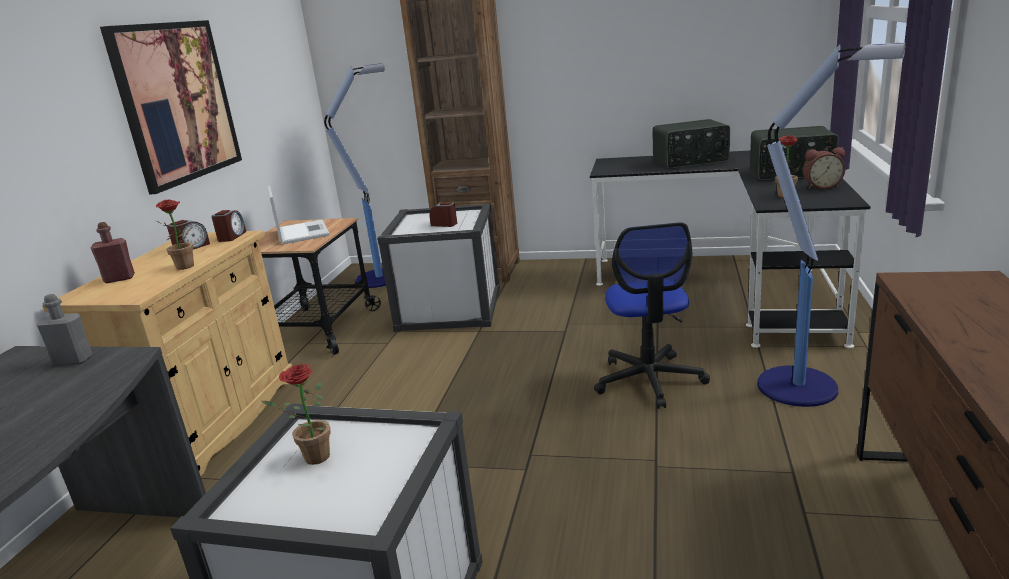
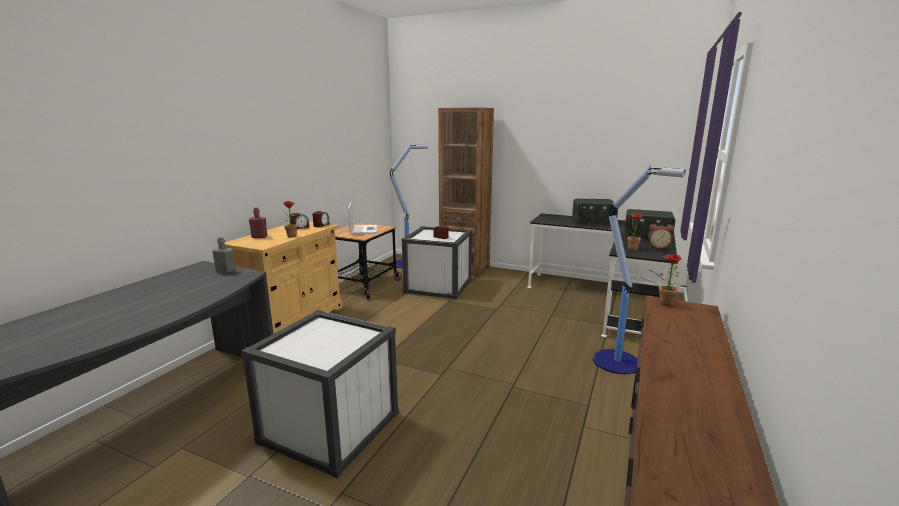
camera: 10 degrees right, 5 degrees down
(177, 102) = (309, 153): picture -> none
(311, 458) = (316, 335): potted plant -> potted plant (663, 303)
(649, 380) = (531, 343): office chair -> none

